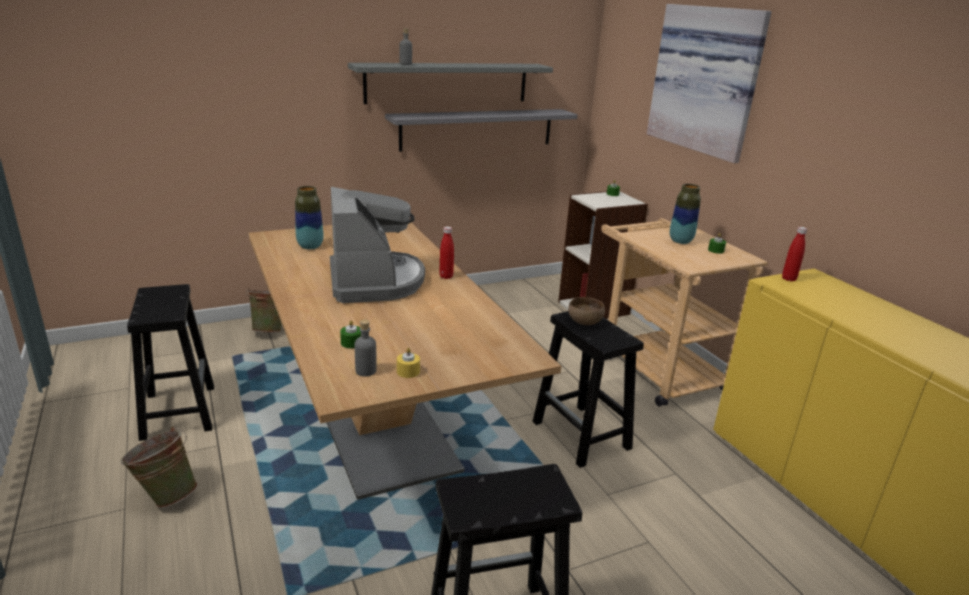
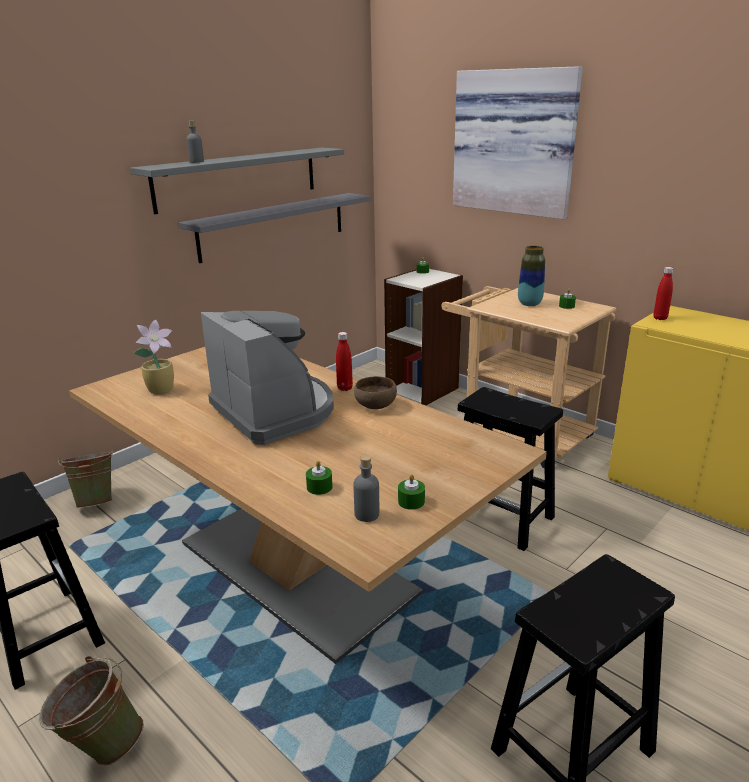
camera: 20 degrees left, 0 degrees up
(310, 246) = (162, 389): vase -> potted plant
(408, 371) = (411, 501): yellow candle -> green candle
(584, 322) = (494, 402): brown bowl -> brown bowl (374, 405)

